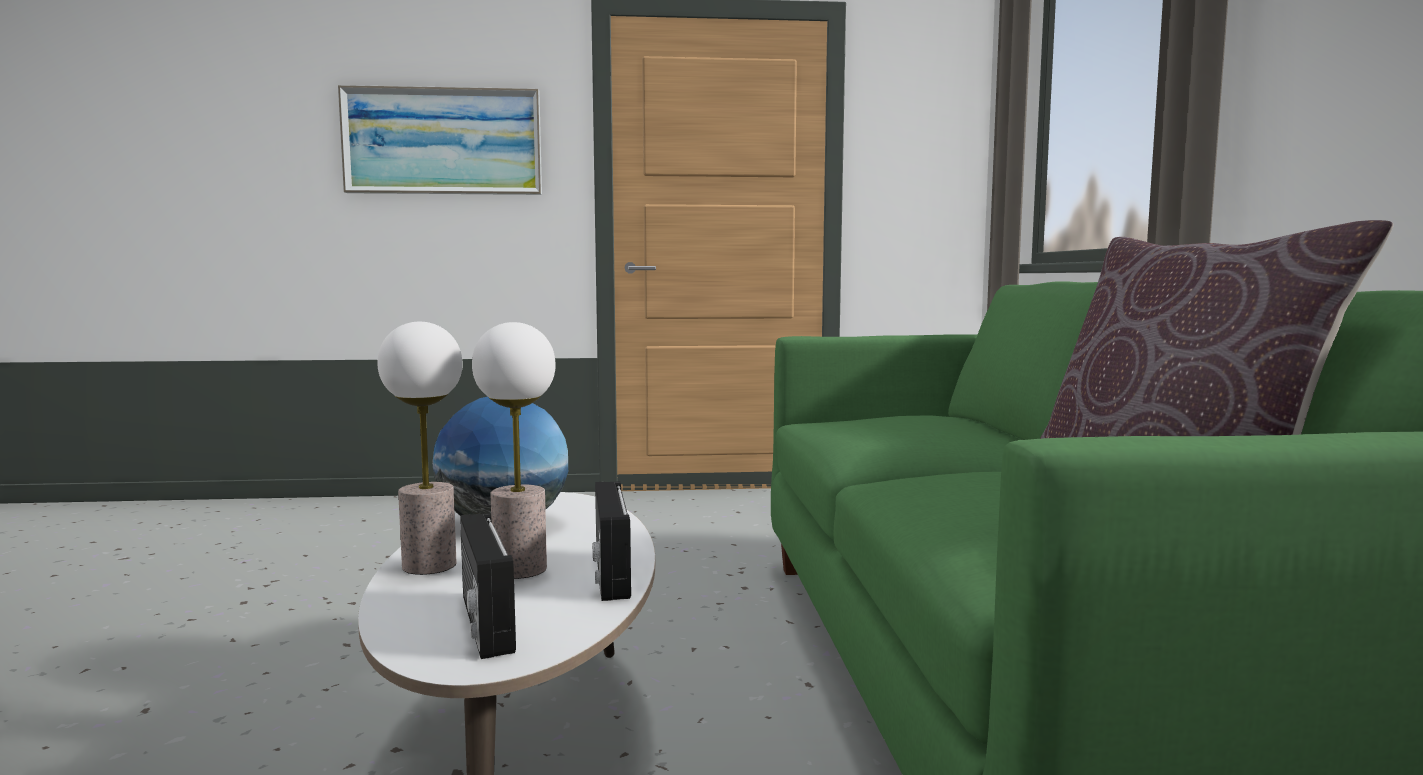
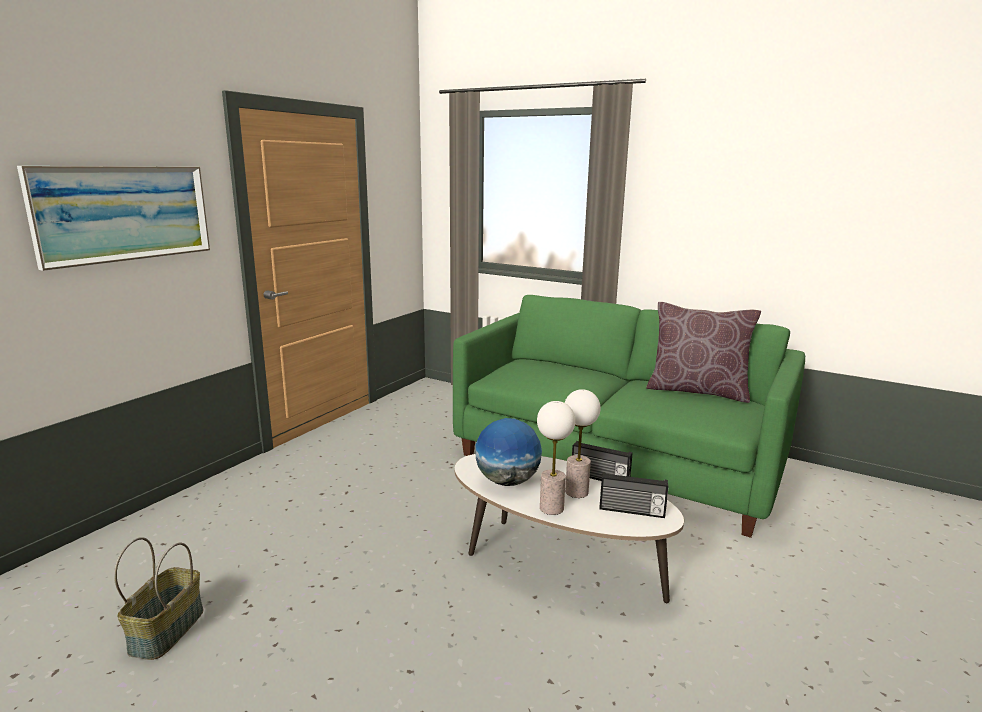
camera: 55 degrees left, 10 degrees up
(204, 569) = (166, 630): none -> basket

